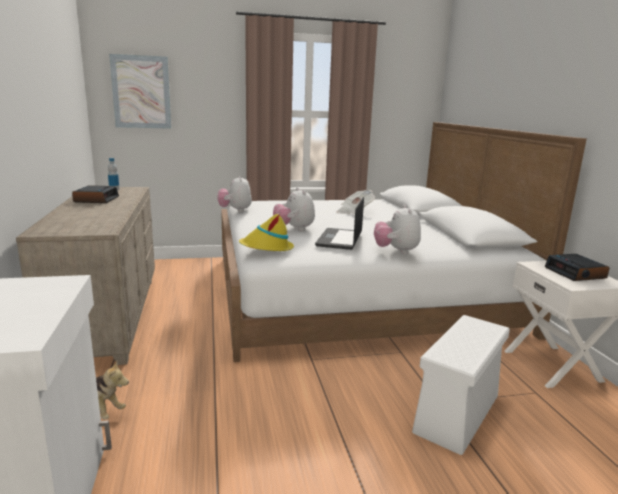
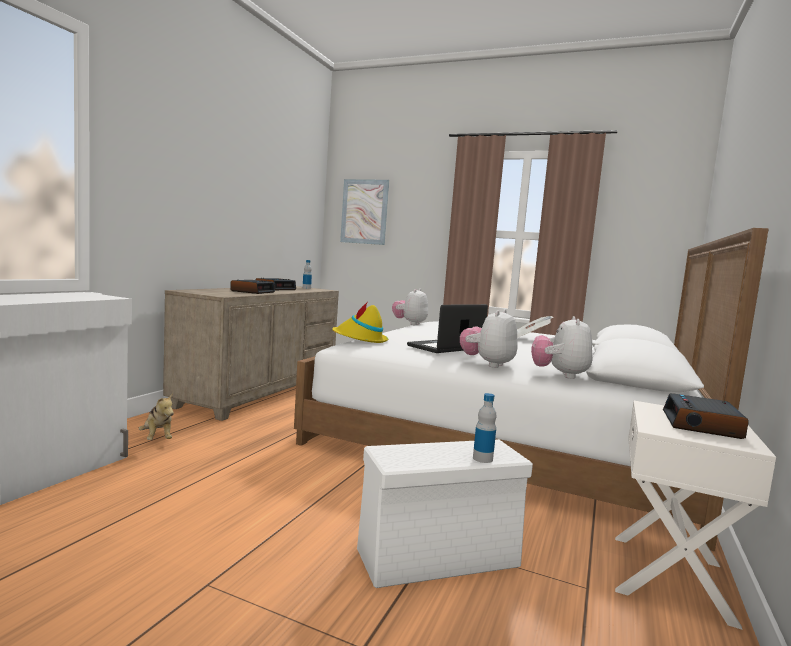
camera: 35 degrees right, 10 degrees down
(99, 212) = (252, 291): none -> alarm clock
(294, 229) = (422, 336): plush toy -> plush toy (559, 375)
(489, 336) = (482, 458): none -> bottle

